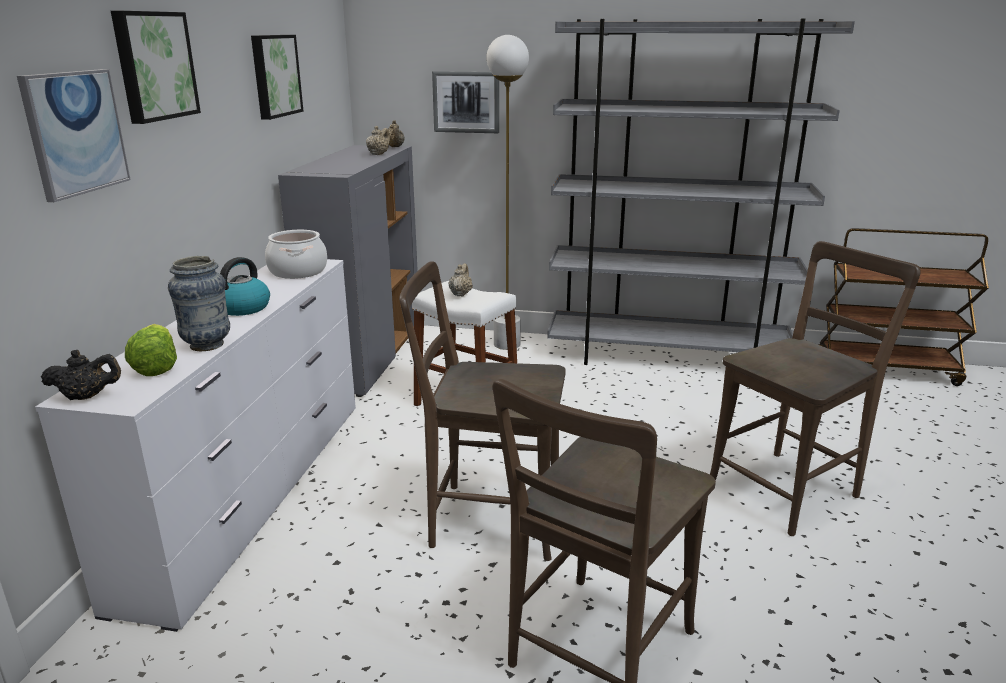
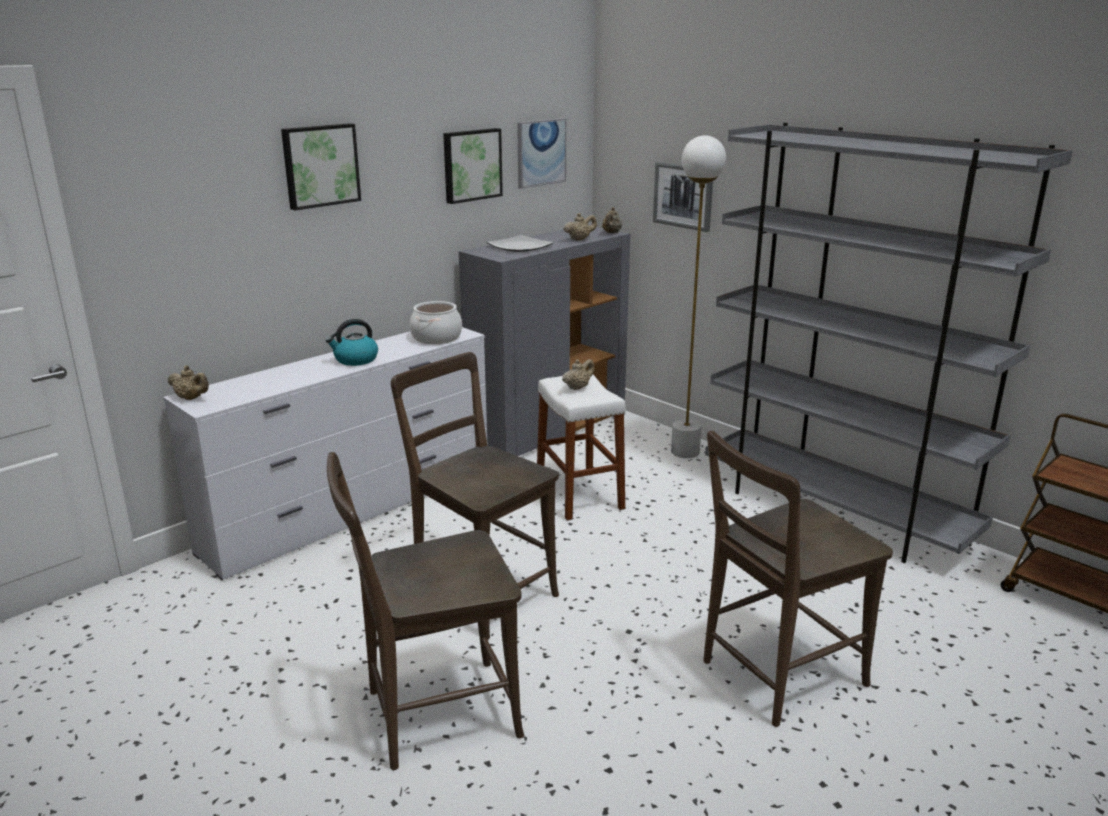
camera: 35 degrees right, 0 degrees up
(75, 133) = (234, 216): picture -> picture (541, 152)
(87, 396) = (191, 398): black teapot -> beige teapot
(156, 367) = (248, 389): lettuce -> none
(207, 345) = (295, 382): vase -> none
(335, 164) = (520, 246): none -> plate
(788, 488) = (776, 675): brown chair -> brown chair turned 150 degrees clockwise

